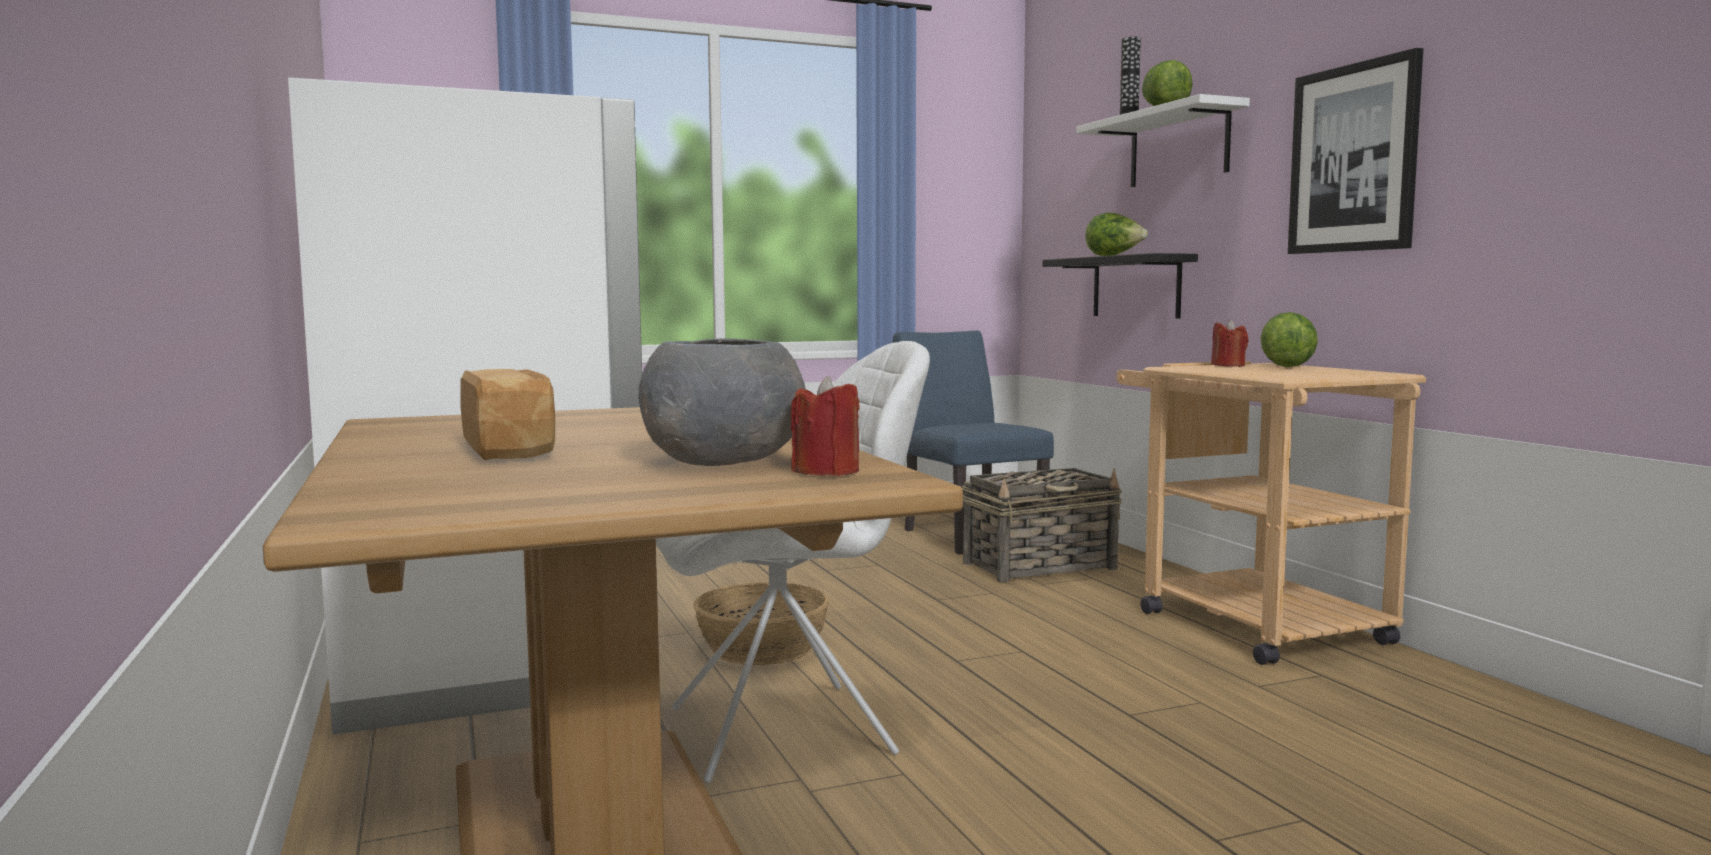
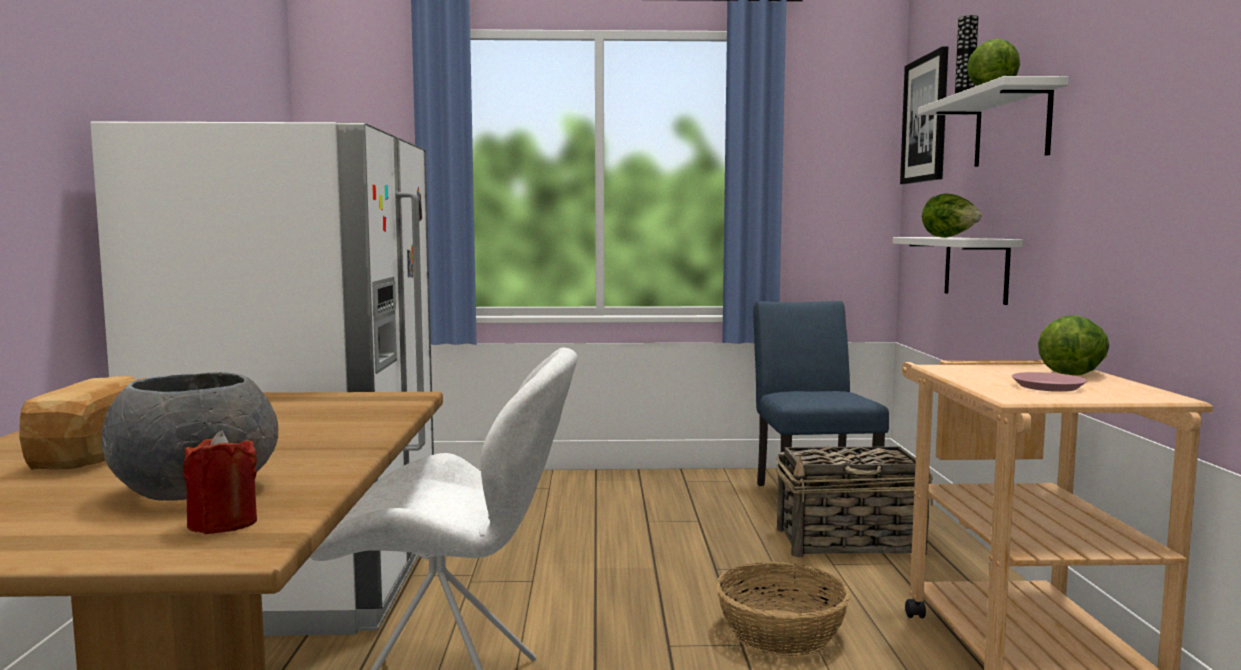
camera: 20 degrees right, 0 degrees up
(762, 648) = (515, 601): basket -> basket (781, 632)
(1136, 287) = (976, 268): black shelf -> white shelf
(1228, 365) = (1008, 367): red candle -> none
(1290, 372) = (1048, 387): none -> pink plate
(1354, 158) = (1155, 145): picture -> picture (925, 119)

